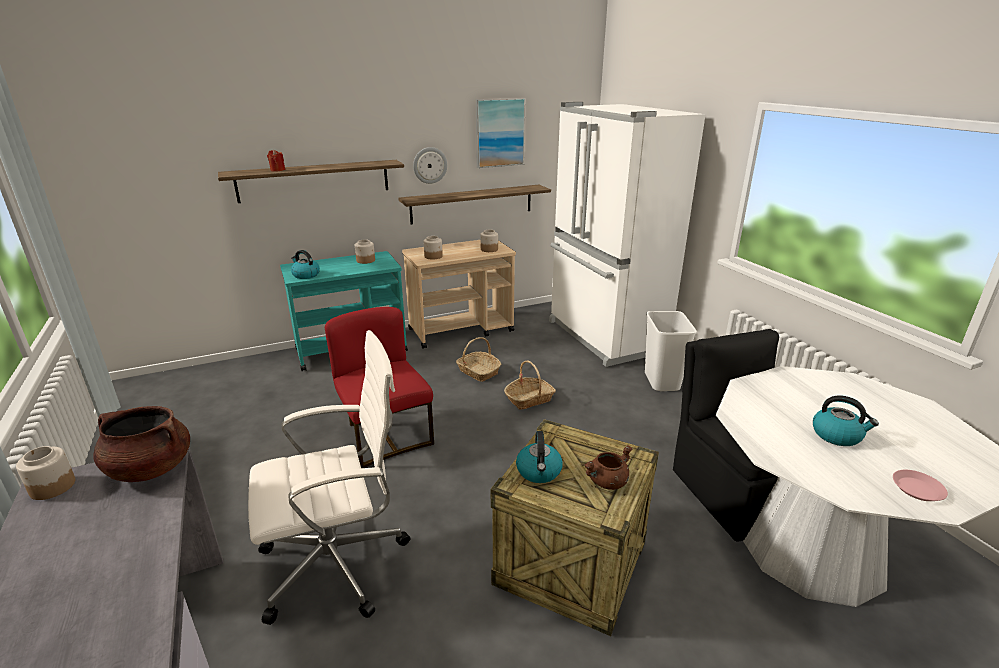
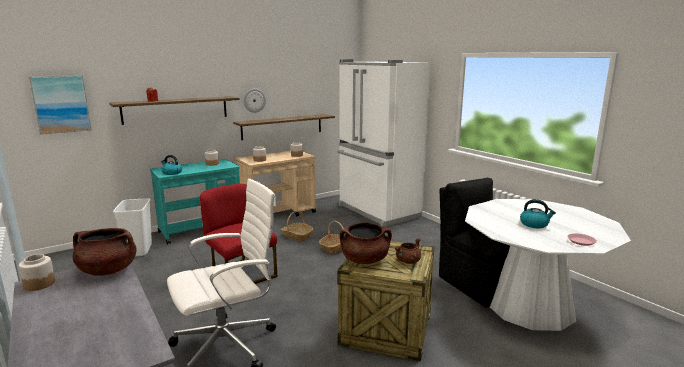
camera: 10 degrees left, 10 degrees down
(499, 132) = (299, 80): picture -> picture (61, 104)
(539, 472) = (365, 260): kettle -> brown cooking pot
(661, 381) = (420, 232): white trash can -> white trash can (138, 250)

